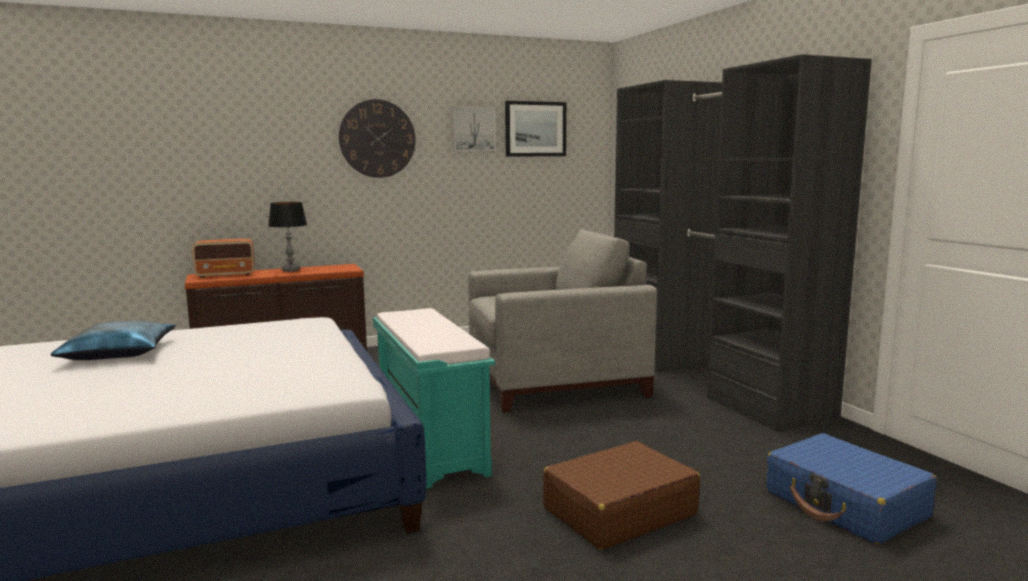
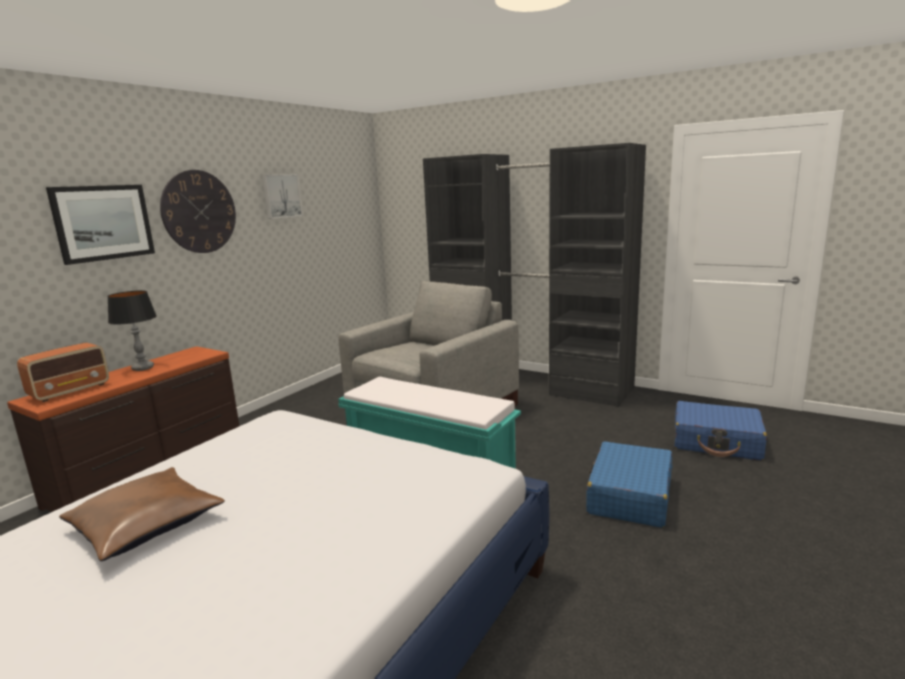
camera: 35 degrees left, 5 degrees up
(119, 353) = (145, 524): blue pillow -> brown pillow
(535, 129) = (328, 192): picture -> picture (103, 222)
(618, 511) = (629, 496): brown suitcase -> blue suitcase

